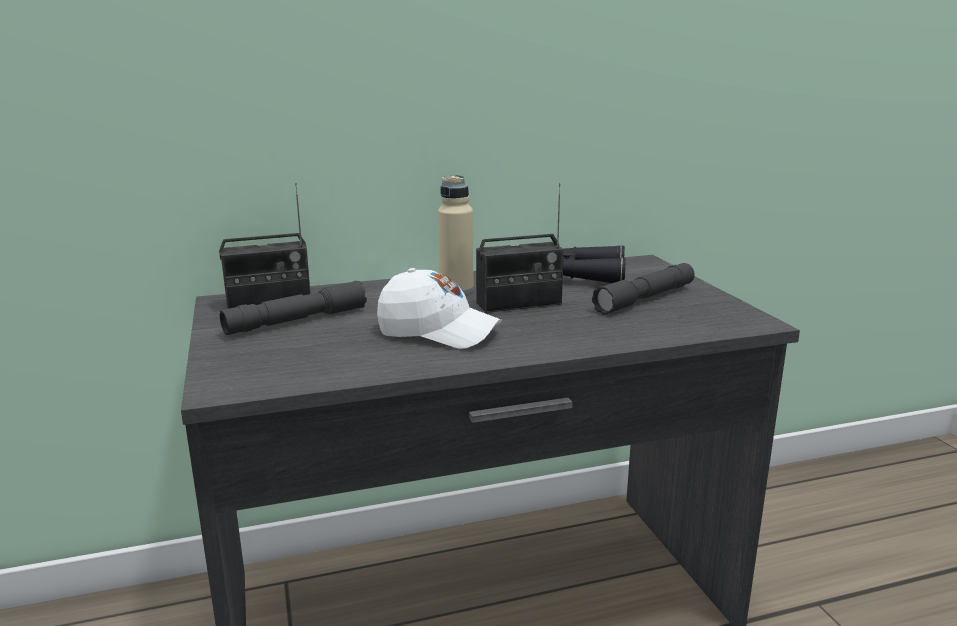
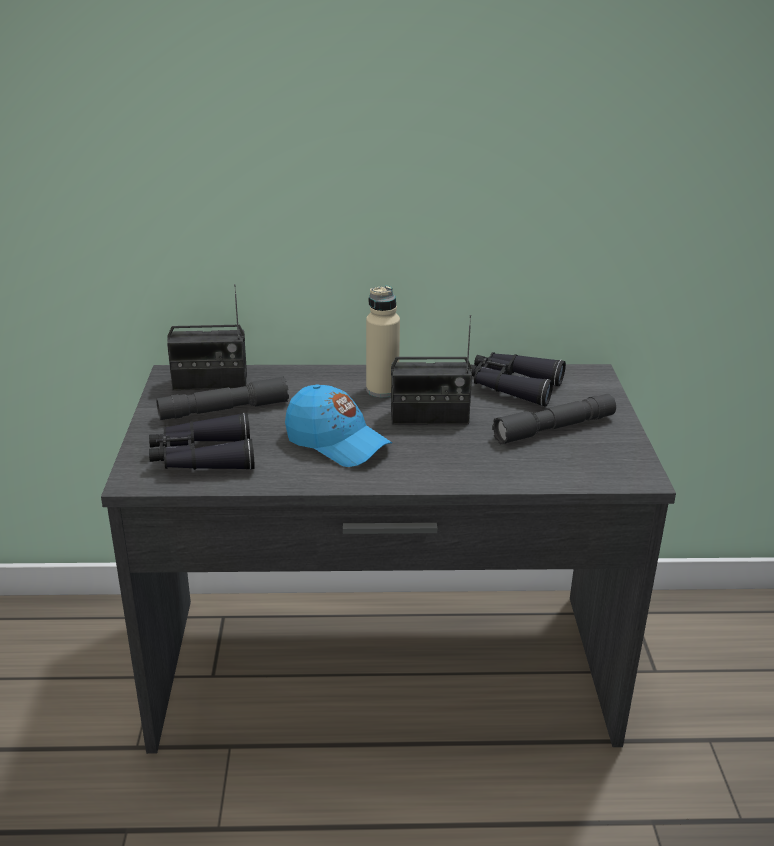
camera: 15 degrees right, 10 degrees up
(292, 361) = (202, 458): none -> black binoculars
(438, 332) = (337, 443): white cap -> blue cap

